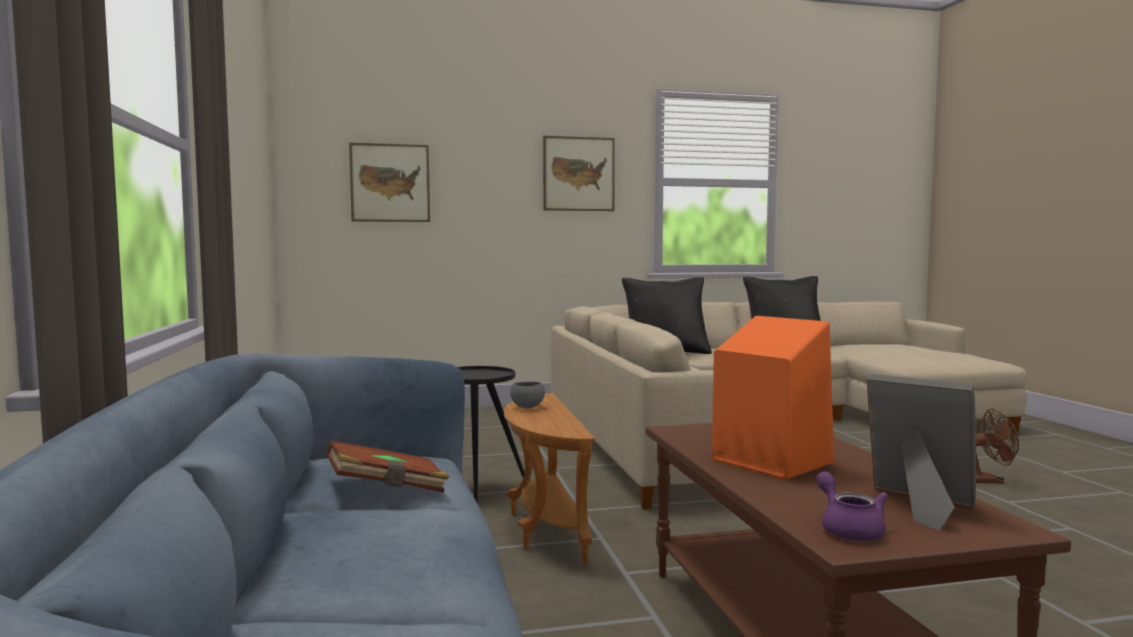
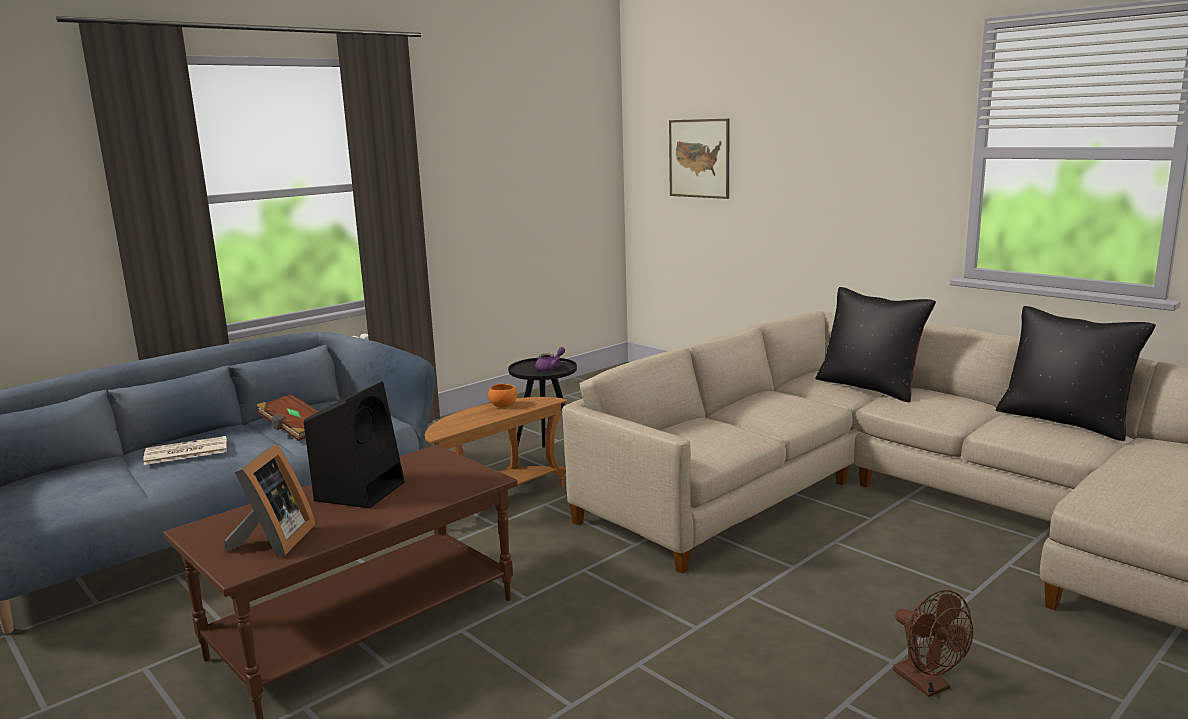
camera: 60 degrees right, 10 degrees up
(366, 554) = (185, 452): none -> newspaper
(527, 407) = (503, 406): grey bowl -> orange bowl
(579, 174) = (875, 144): picture -> none
(768, 461) = (360, 490): orange speaker -> black speaker
(848, 529) = (218, 528): purple teapot -> purple teapot (550, 368)

